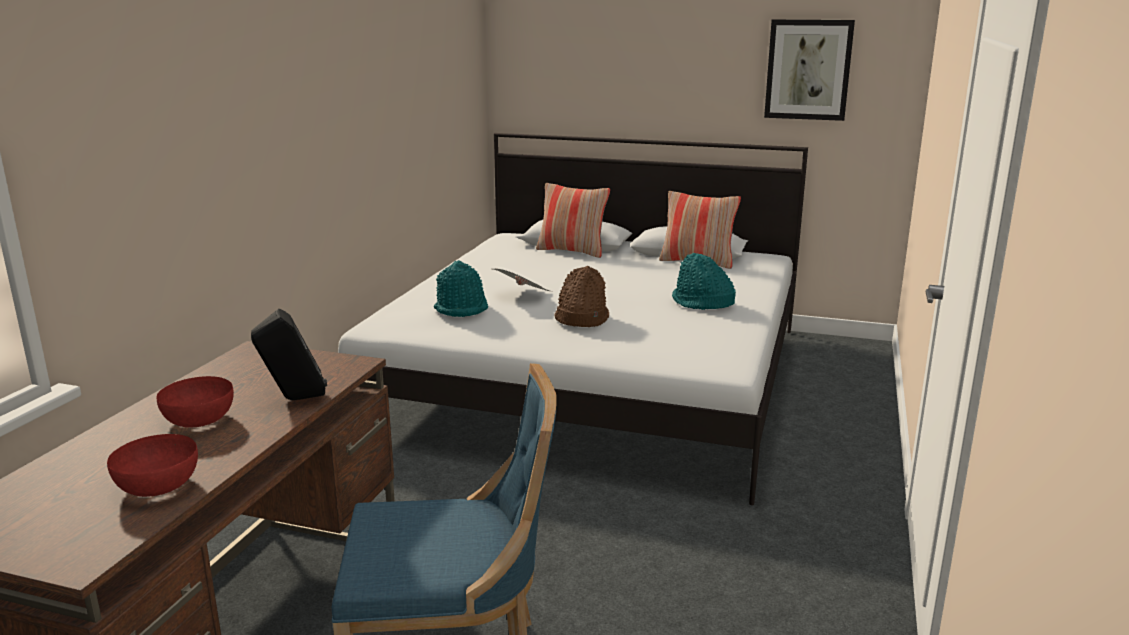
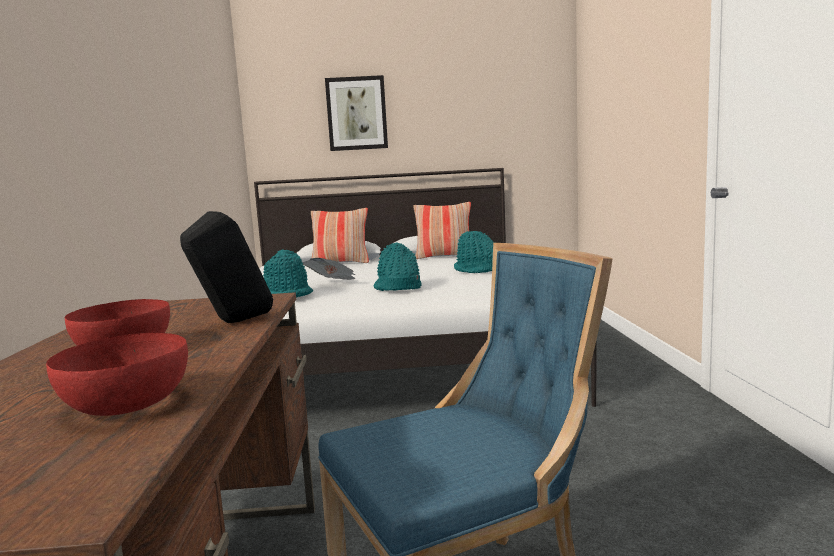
camera: 20 degrees left, 10 degrees down
(581, 318) = (397, 288): brown hat -> turquoise hat
(808, 69) = (496, 112): picture -> picture (357, 113)

